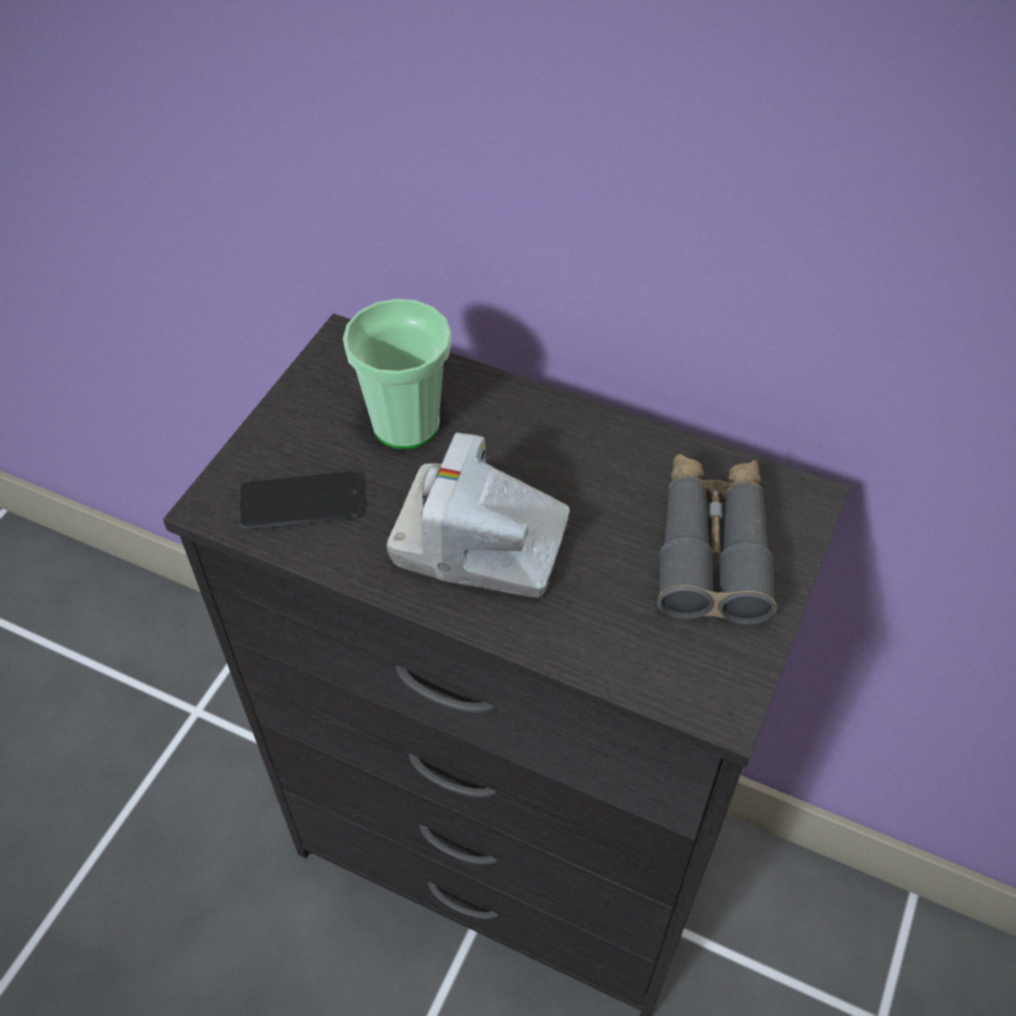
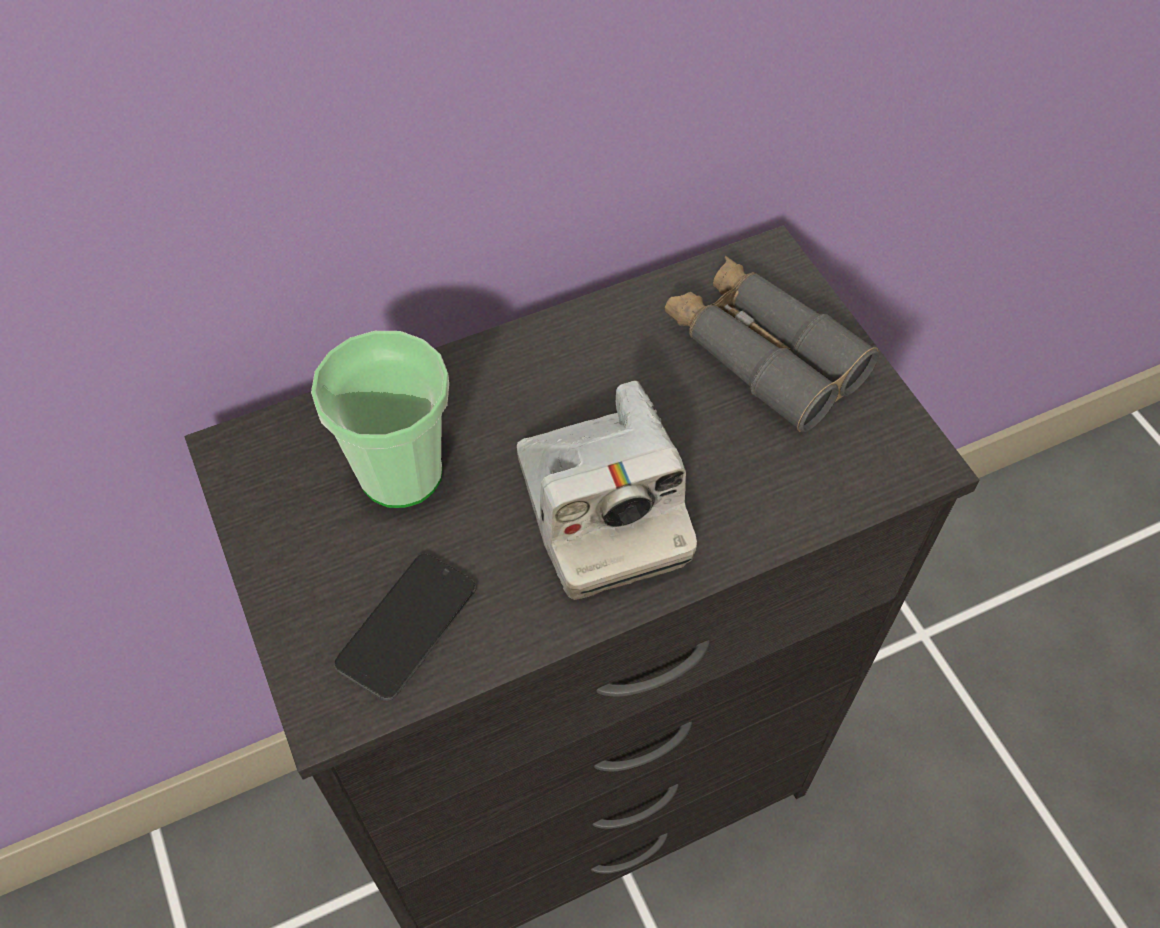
camera: 50 degrees left, 5 degrees up
(480, 543) = (602, 511): camera -> camera turned 75 degrees counterclockwise

